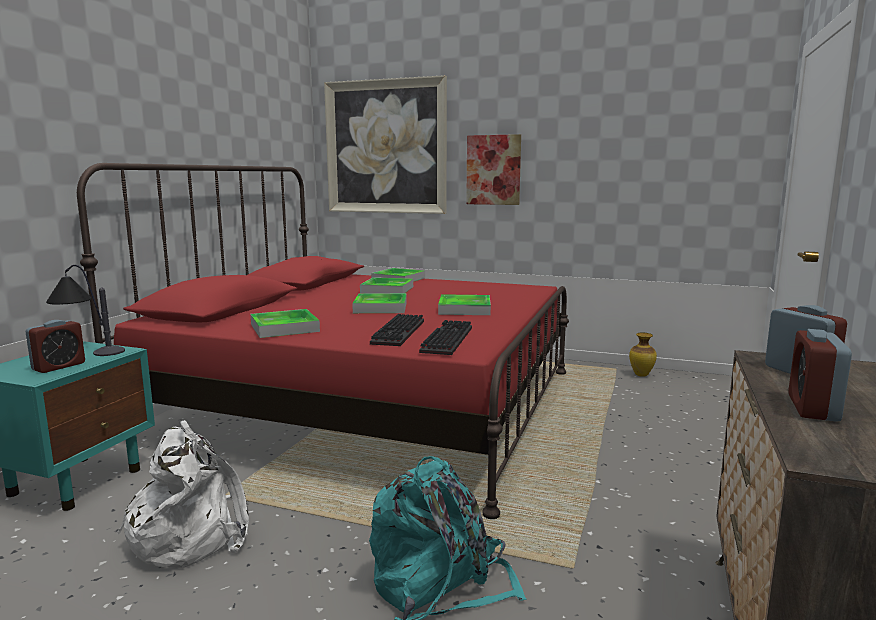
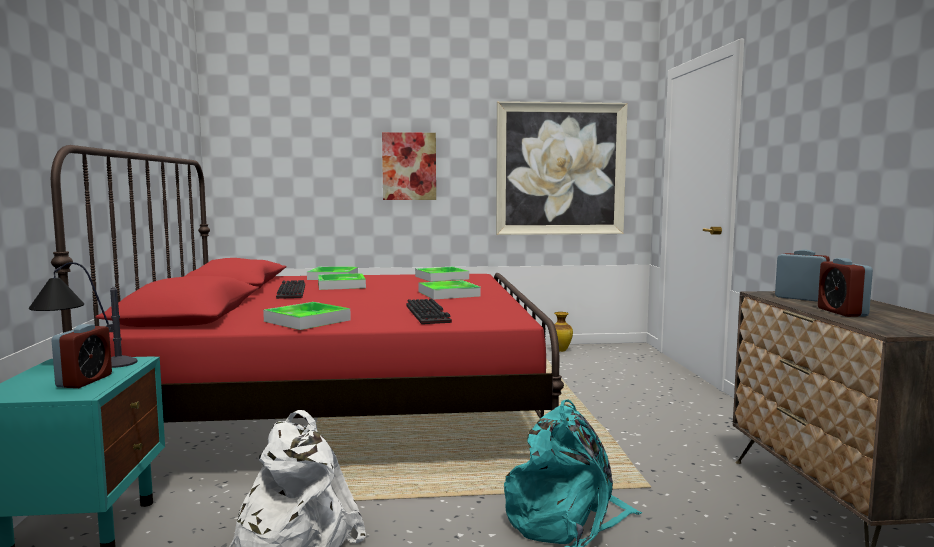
camera: 25 degrees left, 5 degrees down
(380, 307) = (367, 298): tray -> tray (441, 277)
(386, 147) = (291, 142): picture -> picture (560, 169)
(445, 339) = (479, 315): keyboard -> keyboard (290, 291)

